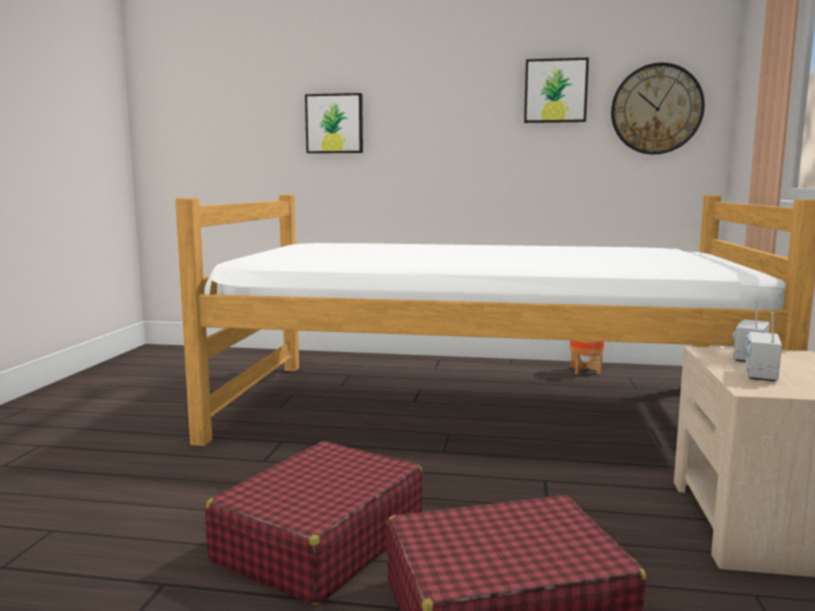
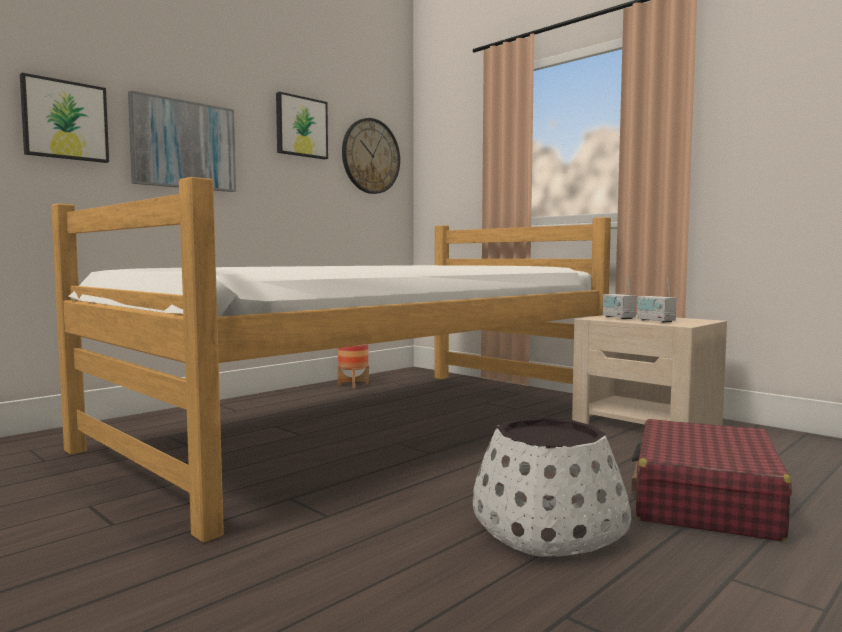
camera: 55 degrees left, 5 degrees down
(319, 541) = (547, 530): red suitcase -> white planter
(426, 129) = (183, 145): none -> picture

